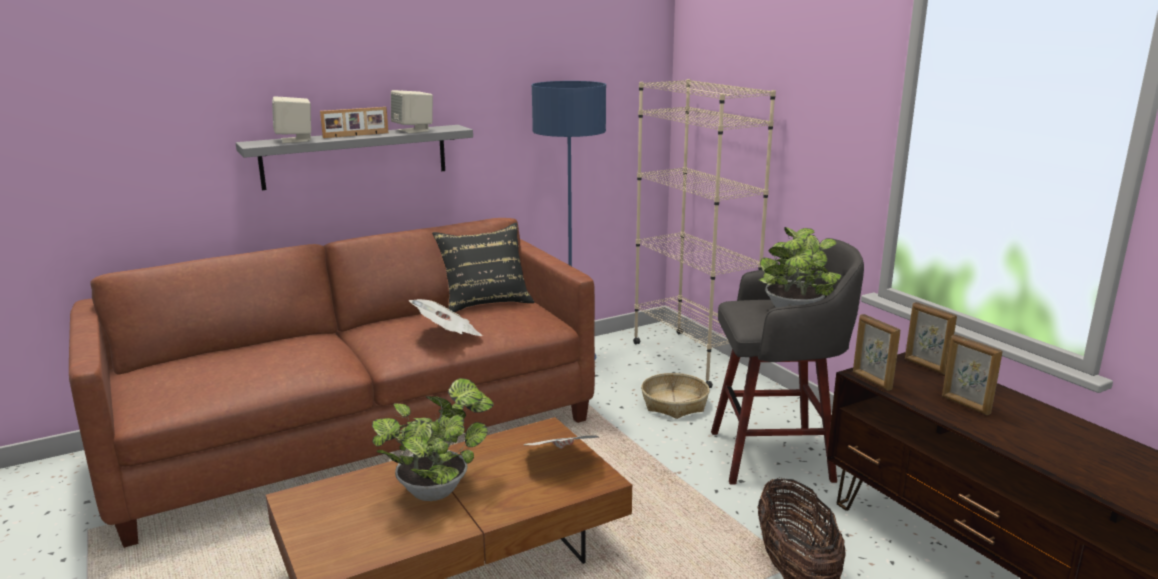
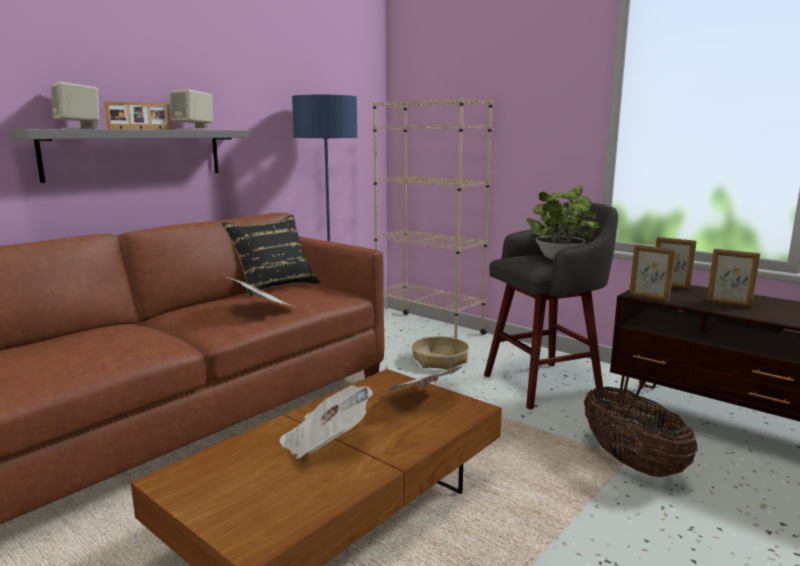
camera: 20 degrees left, 5 degrees down
(437, 489) = (325, 442): potted plant -> newspaper

